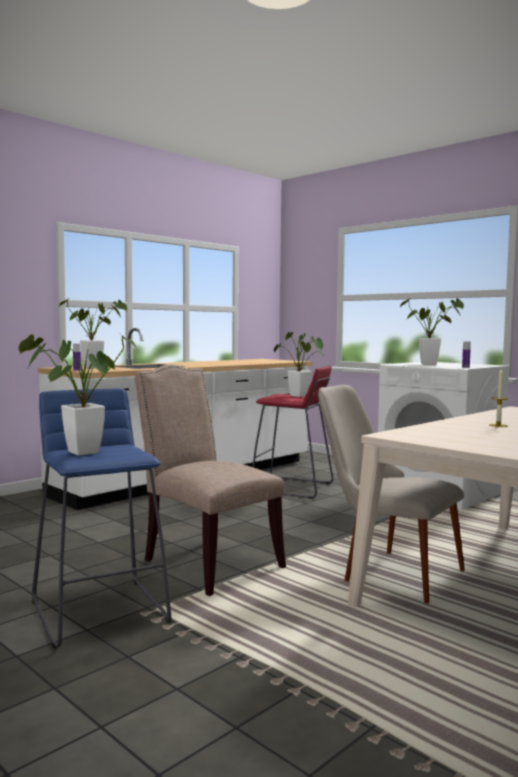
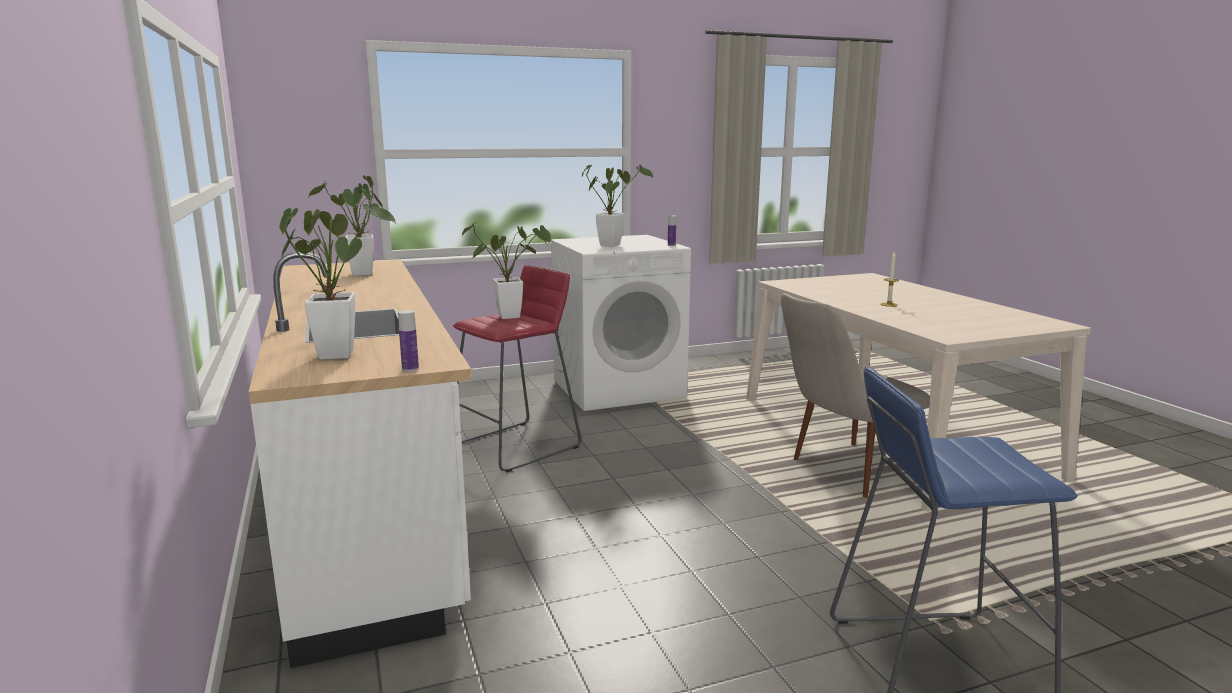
camera: 65 degrees left, 10 degrees up
(76, 453) = (990, 473): potted plant -> potted plant (361, 275)
(206, 563) = (785, 560): beige chair -> none

